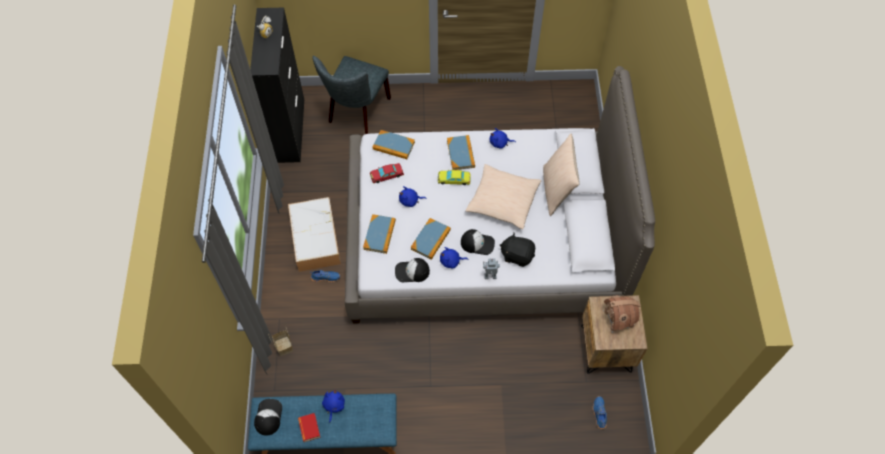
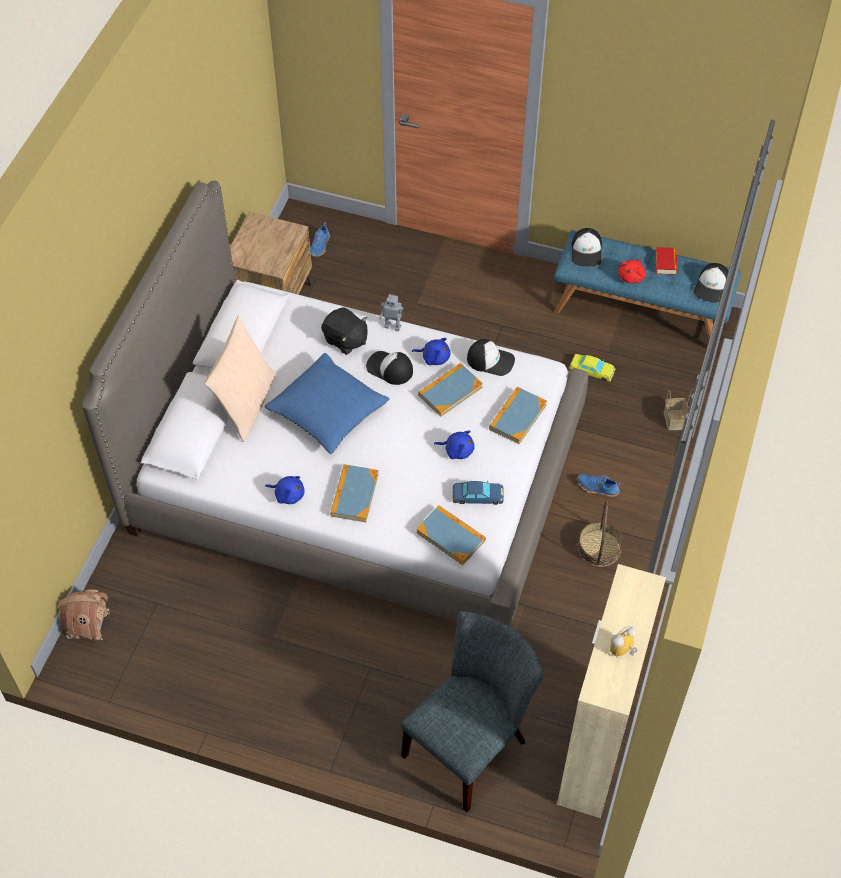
camera: 160 degrees left, 5 degrees down
(290, 130) = (595, 748): black cabinet -> beige cabinet
(315, 238) = (599, 548): storage box -> basket
(333, 406) = (631, 276): blue plush toy -> red plush toy
(375, 419) = (587, 251): none -> cap
(386, 174) = (478, 495): red toy car -> blue toy car
(454, 179) = (382, 459): yellow toy car -> yellow toy car (592, 370)
(503, 201) = (328, 411): beige pillow -> blue pillow
(618, 318) = (261, 247): toy house -> toy house (88, 623)

